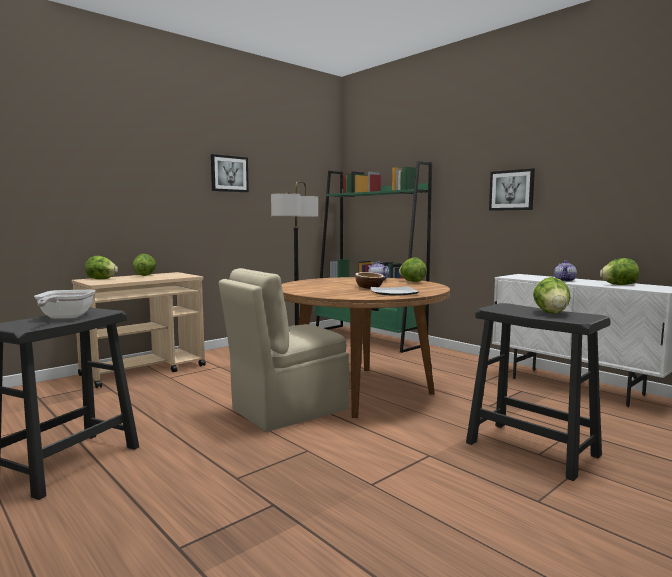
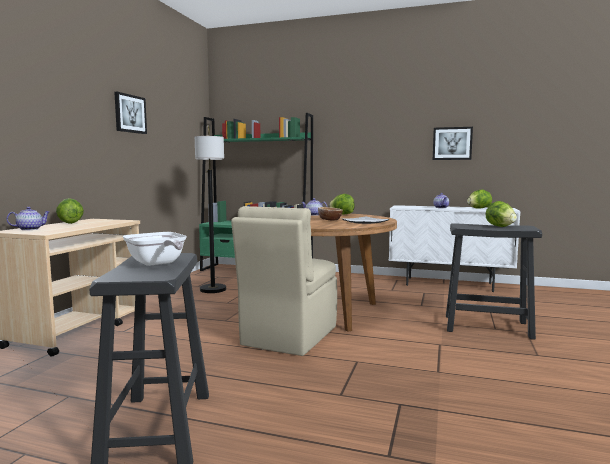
camera: 30 degrees left, 0 degrees up
(101, 279) = (30, 229): lettuce -> teapot
(511, 190) = (385, 140): picture -> picture (452, 143)

